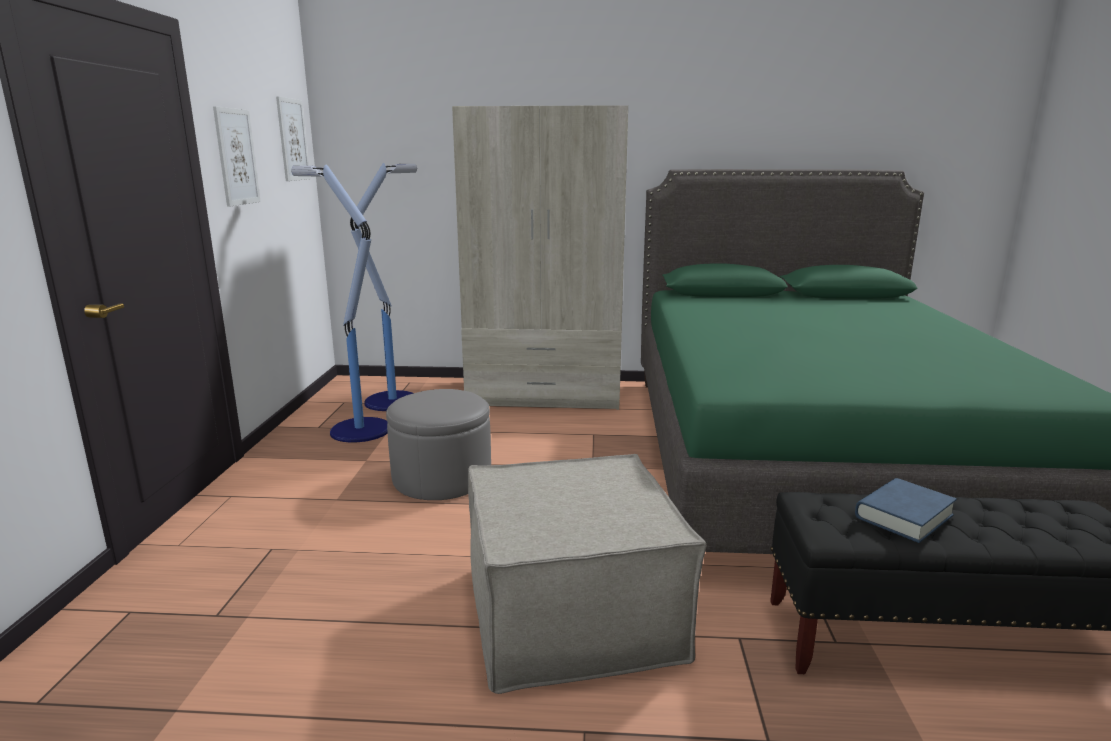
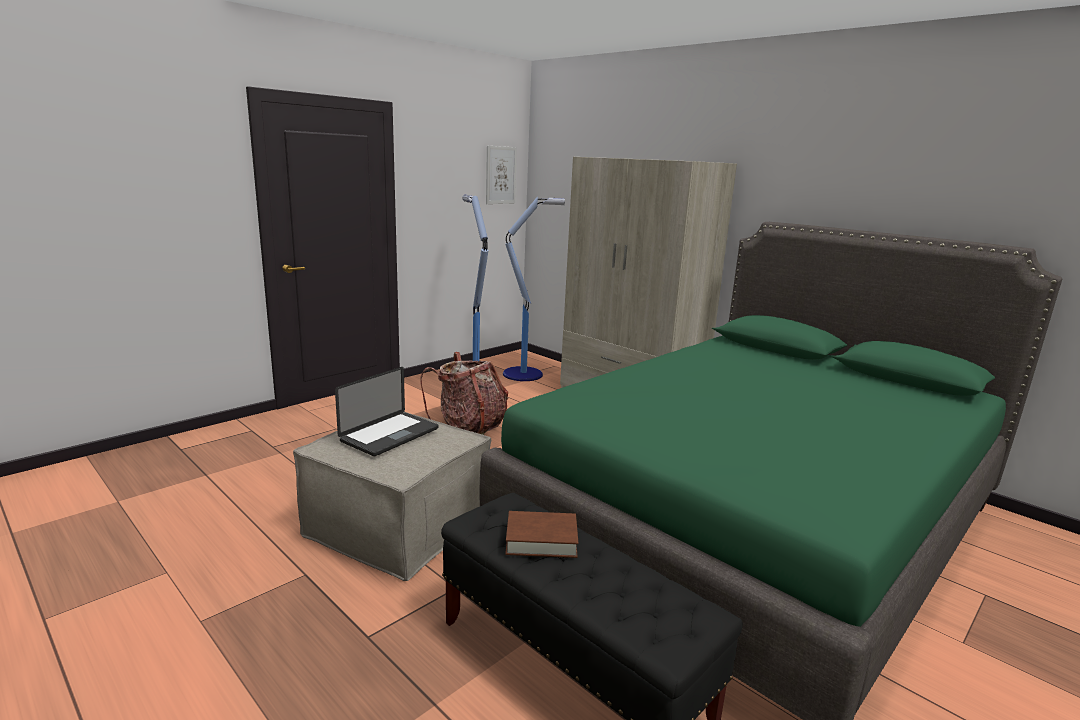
camera: 40 degrees right, 0 degrees up
(236, 157) = (433, 186): picture -> none
(442, 477) = (469, 427): grey ottoman -> backpack
(555, 493) = (390, 435): none -> laptop
(903, 516) = (541, 540): blue book -> brown book

